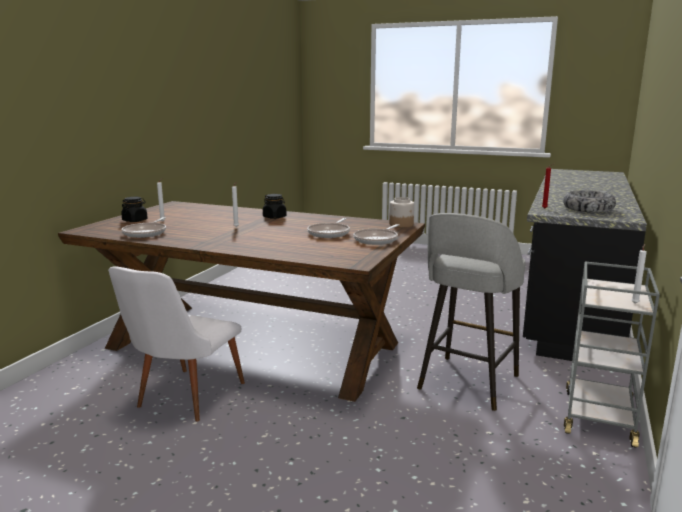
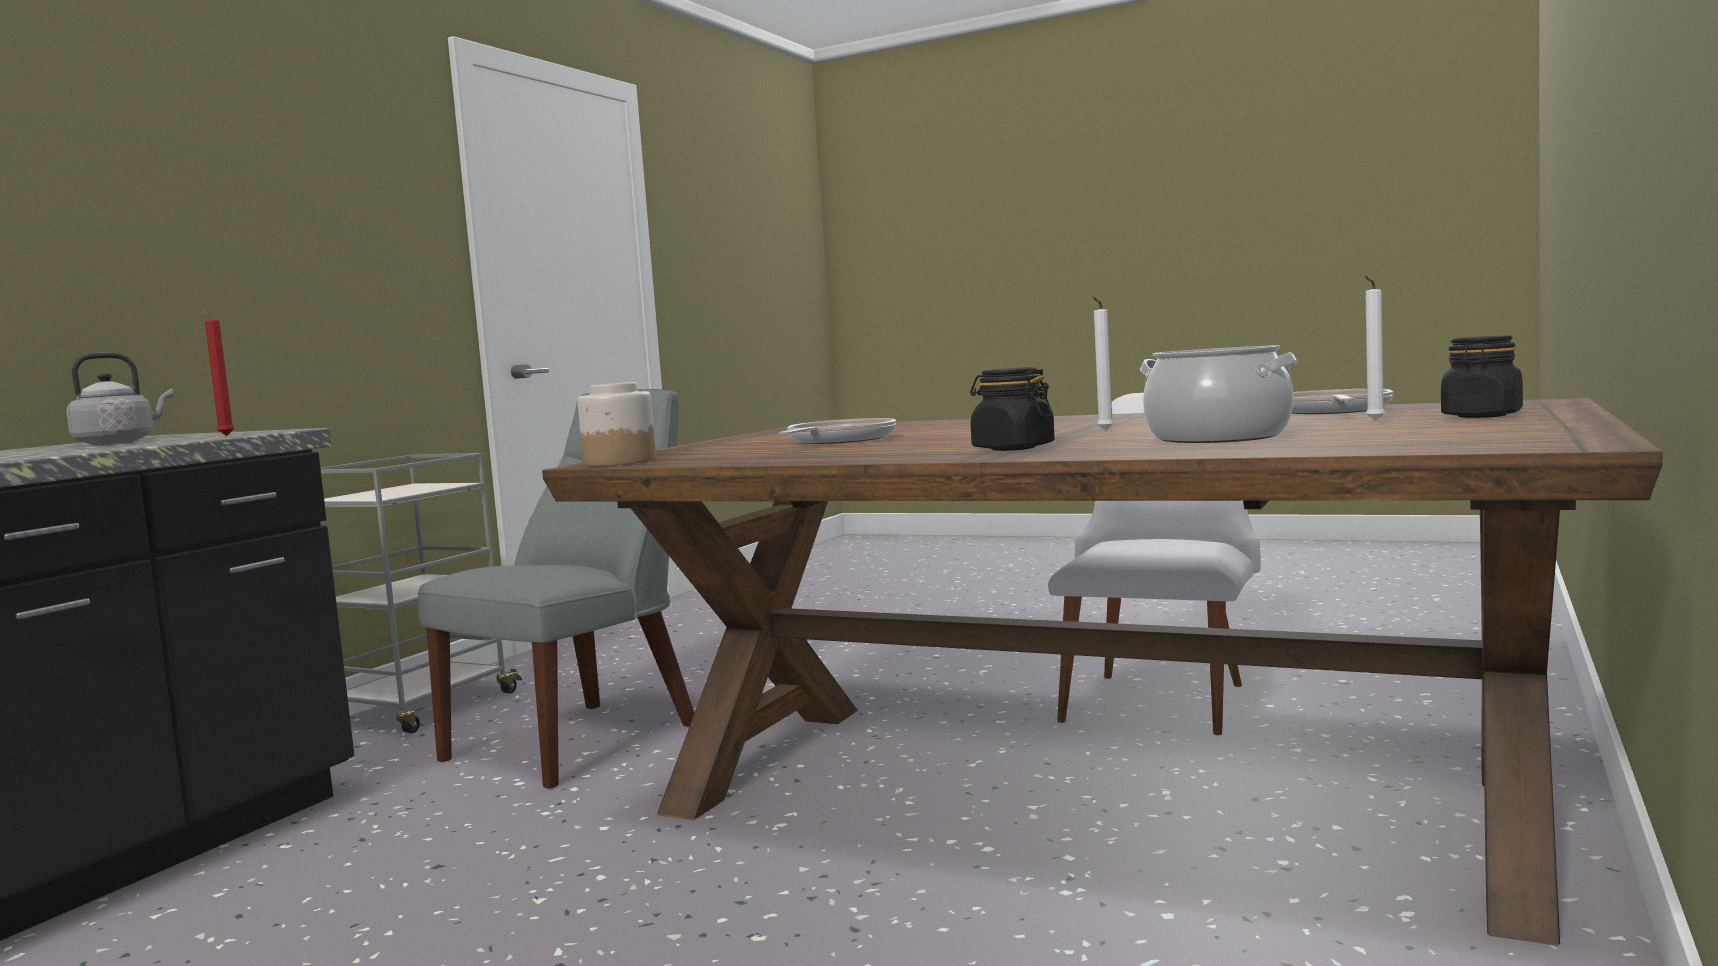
camera: 175 degrees left, 10 degrees down
(219, 216) = (1218, 437): none -> cooking pot
(377, 240) = (732, 442): frying pan -> none
(467, 383) = (583, 739): grey stool -> grey chair
(588, 209) = (119, 442): bowl -> grey kettle
(635, 303) = (407, 486): white candle -> none

